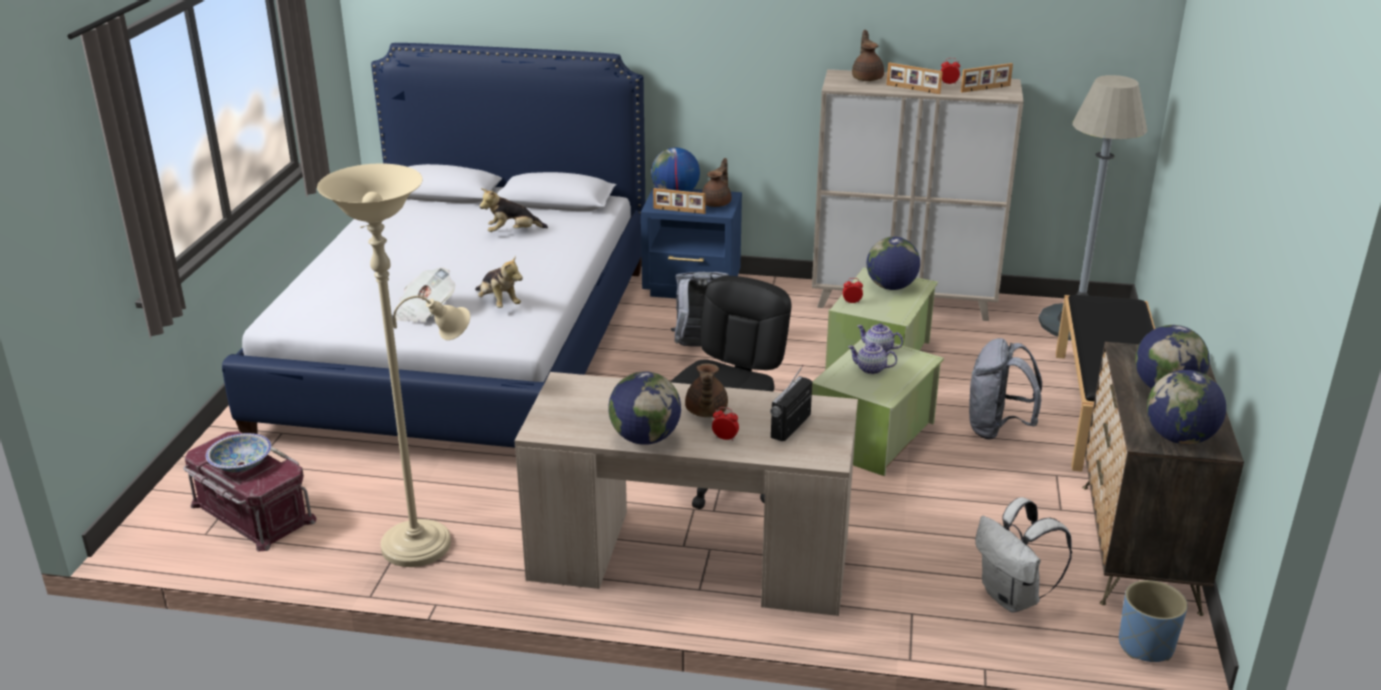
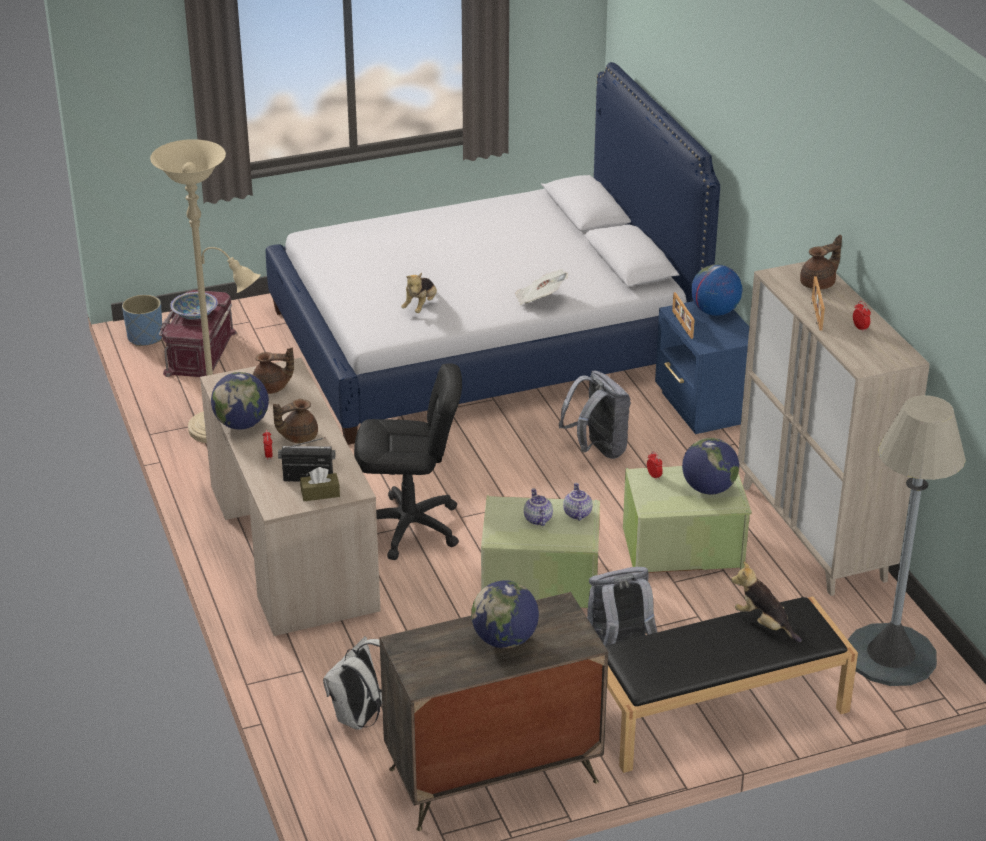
camera: 60 degrees right, 5 degrees up
(425, 311) = (378, 283): newspaper -> newspaper (540, 299)
(512, 232) = (546, 267): plush toy -> plush toy (764, 624)
(717, 203) = (721, 337): brown teapot -> brown teapot (272, 388)
(826, 426) = (320, 493): none -> brown tissue box
(986, 89) = (869, 351): picture frame -> none
(1145, 646) = (350, 803): blue planter -> blue planter (145, 337)
(1179, 438) = (422, 660): globe -> none

